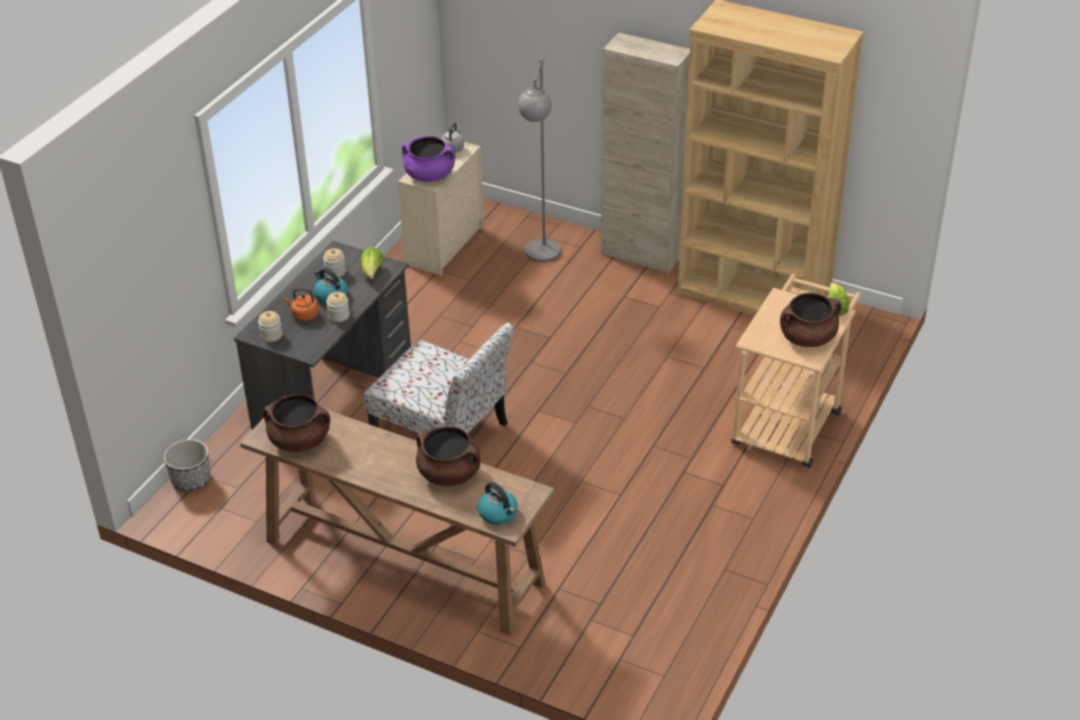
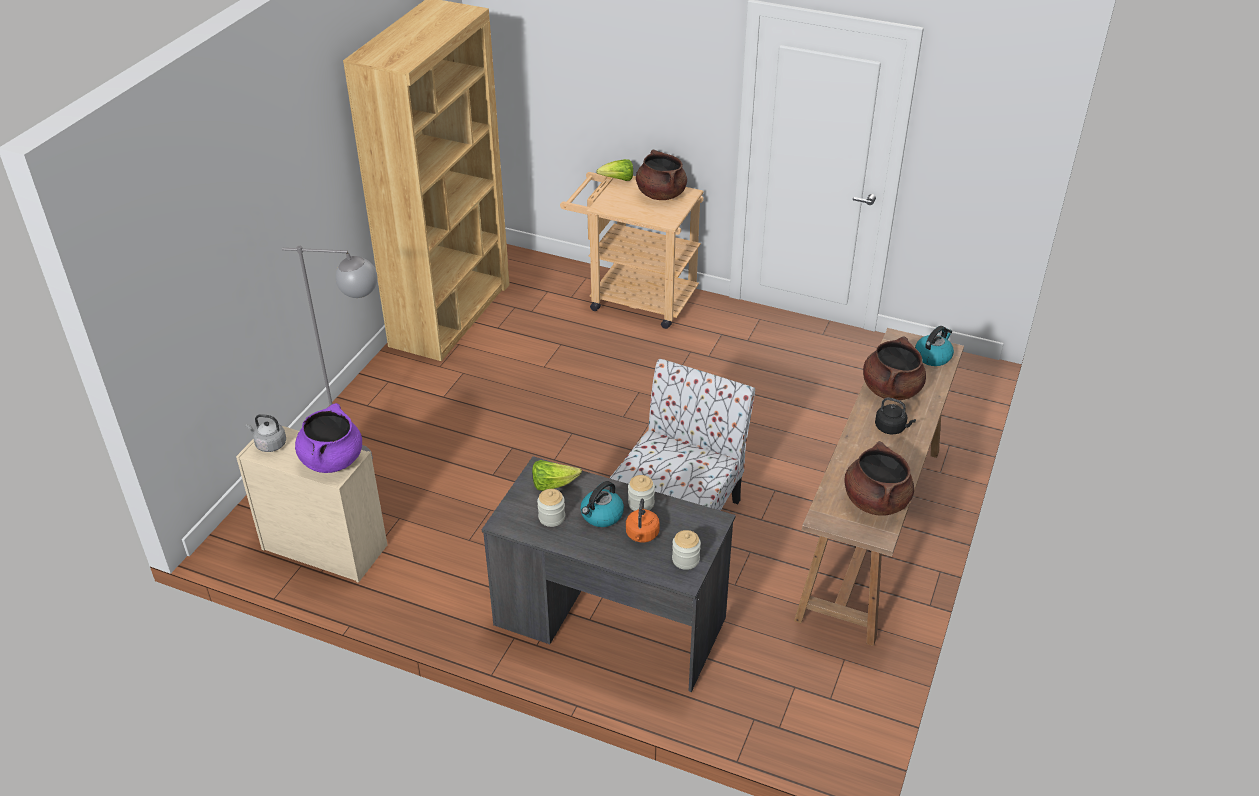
camera: 95 degrees left, 0 degrees up
(191, 480) = (791, 739): planter -> none
(393, 465) = (891, 428): none -> black kettle
(641, 255) = (370, 386): beige cabinet -> none

